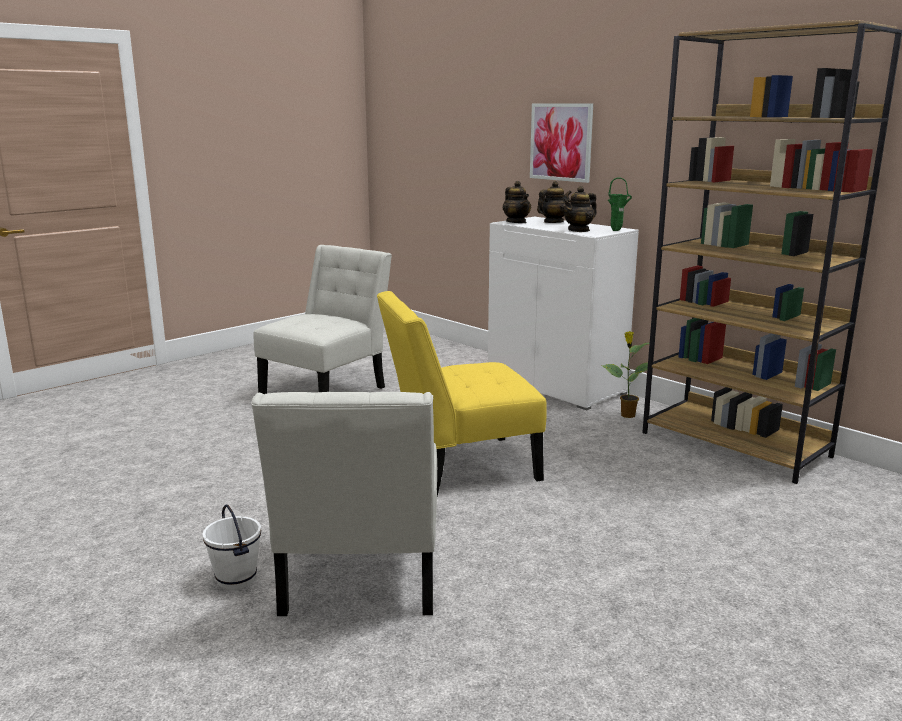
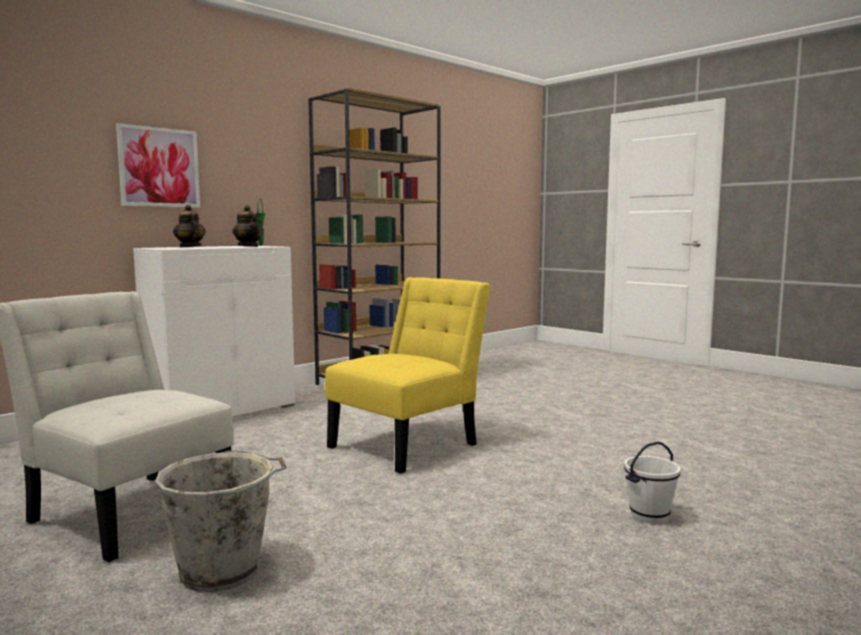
camera: 90 degrees left, 10 degrees down
(234, 422) = (224, 571): none -> grey bucket
(360, 579) = (616, 471): white chair -> none
(459, 467) = (409, 444): yellow chair -> yellow chair turned 120 degrees counterclockwise
(516, 222) = (173, 248): teapot -> none
(627, 415) = (312, 396): potted plant -> none

